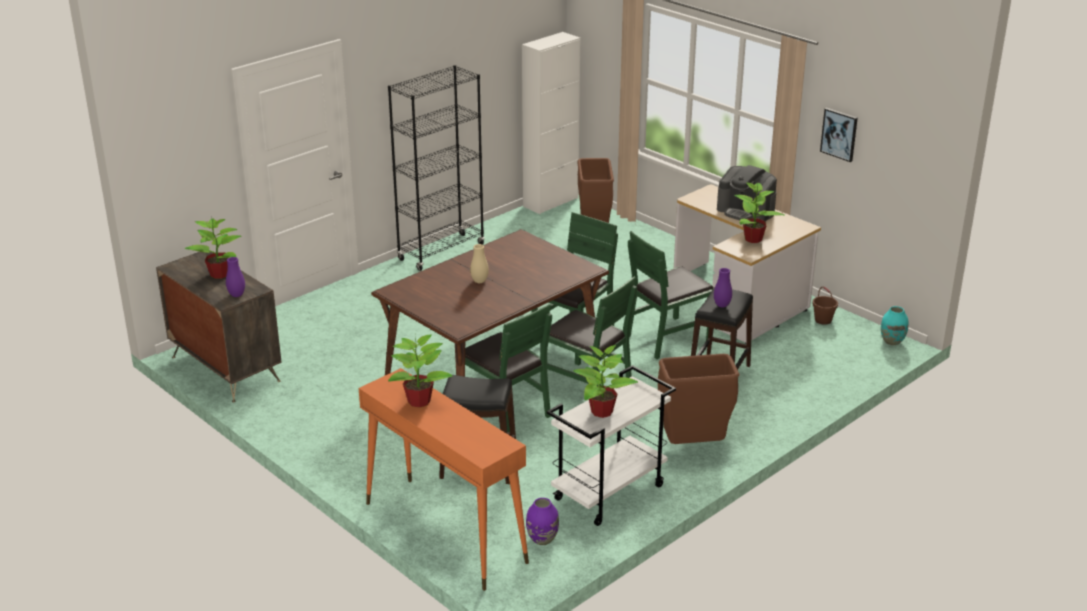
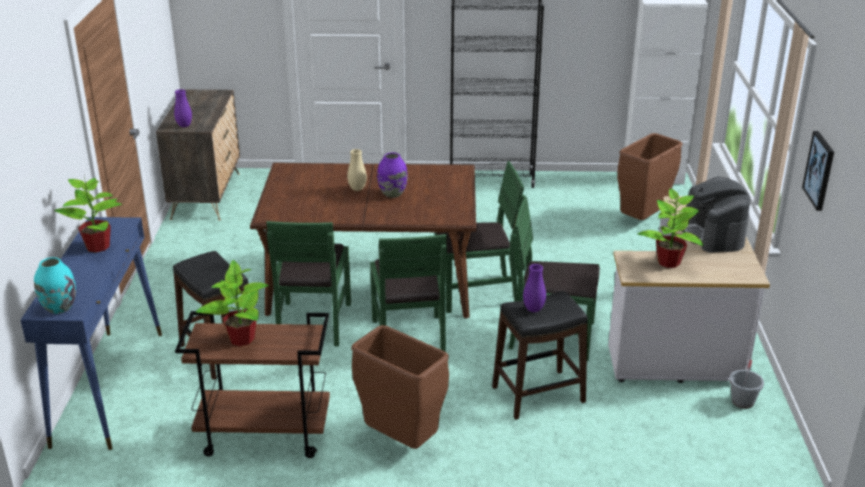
camera: 45 degrees right, 0 degrees up
(220, 274) = (205, 108): potted plant -> none
(444, 532) = (109, 386): orange console table -> blue console table
(542, 539) = (152, 438): purple vase -> purple vase (392, 194)
(609, 493) = (263, 436): white cart -> brown cart
(823, 320) = (743, 402): brown bucket -> grey bucket
(891, 341) = (787, 465): turquoise vase -> turquoise vase (59, 308)

